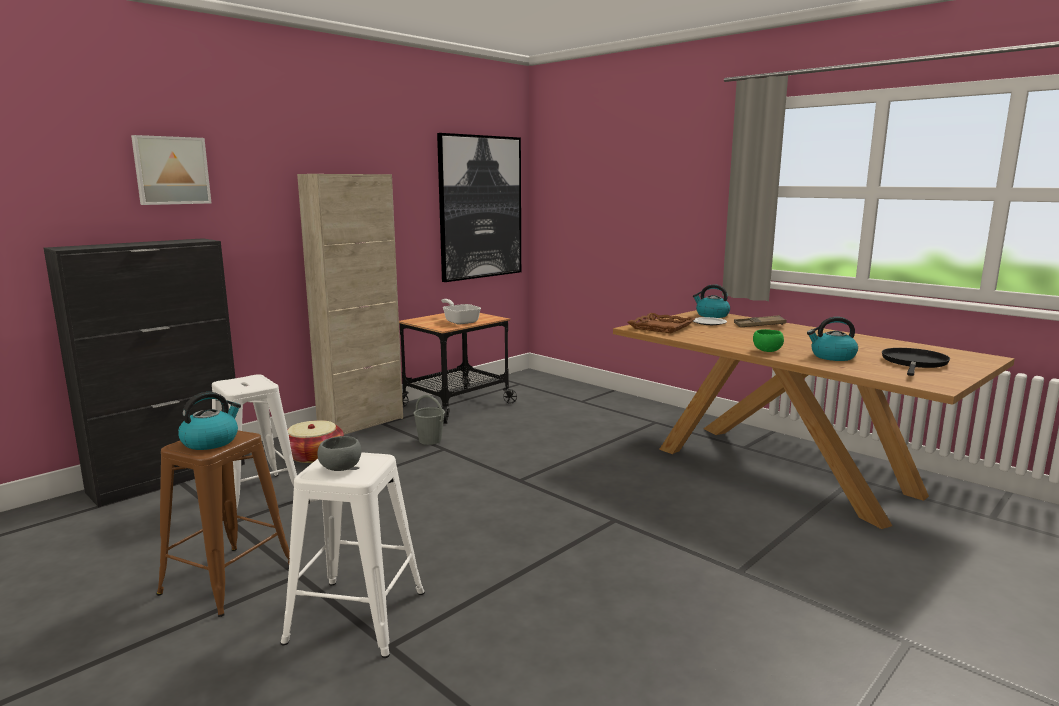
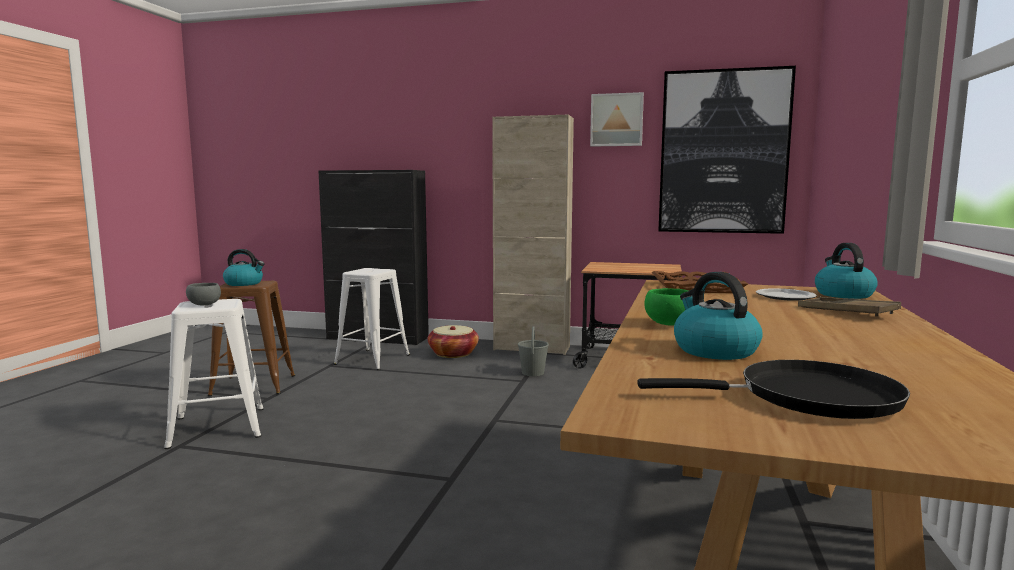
camera: 60 degrees right, 5 degrees down
(171, 170) = (413, 121): picture -> picture (616, 120)
(460, 321) = (630, 269): frying pan -> none

